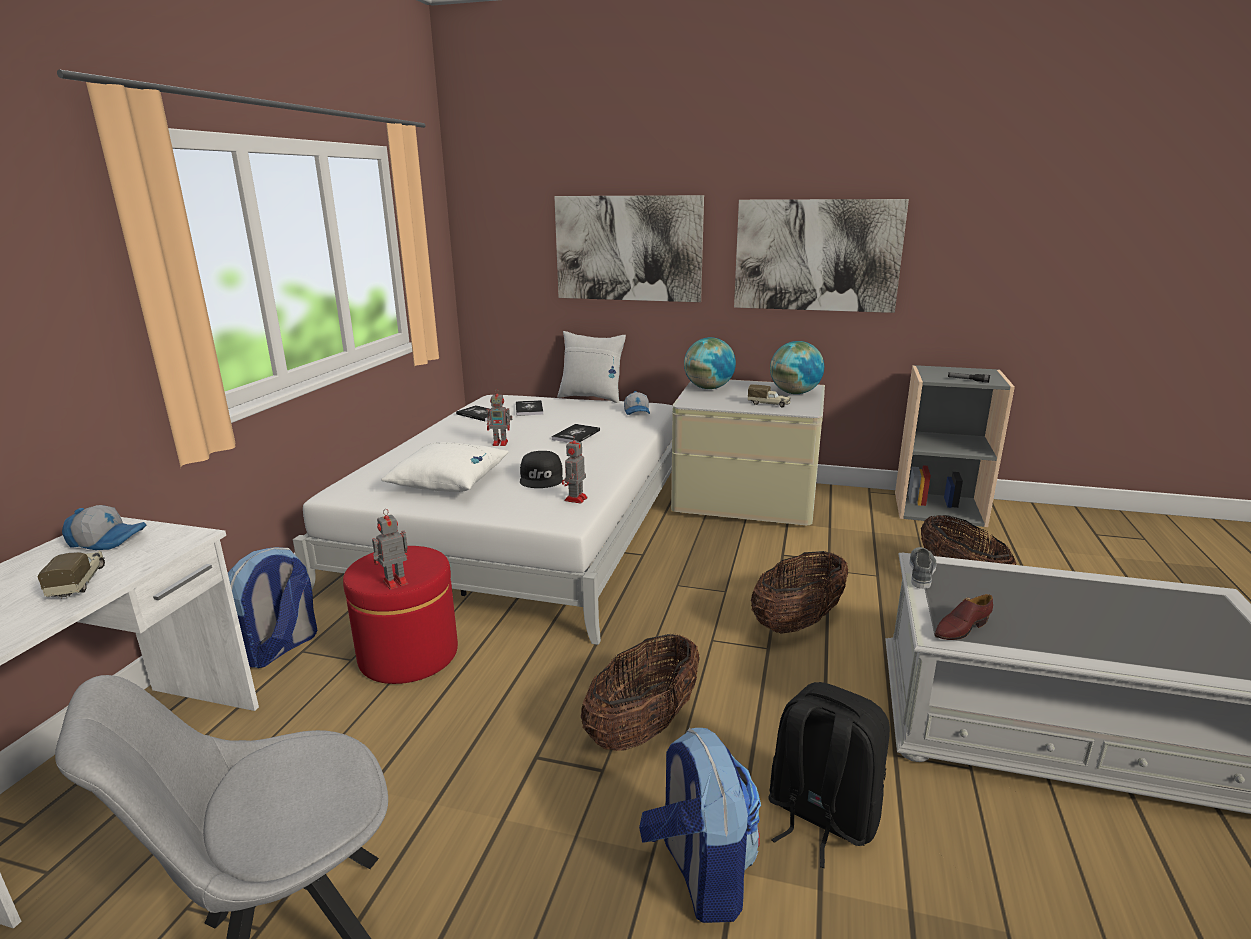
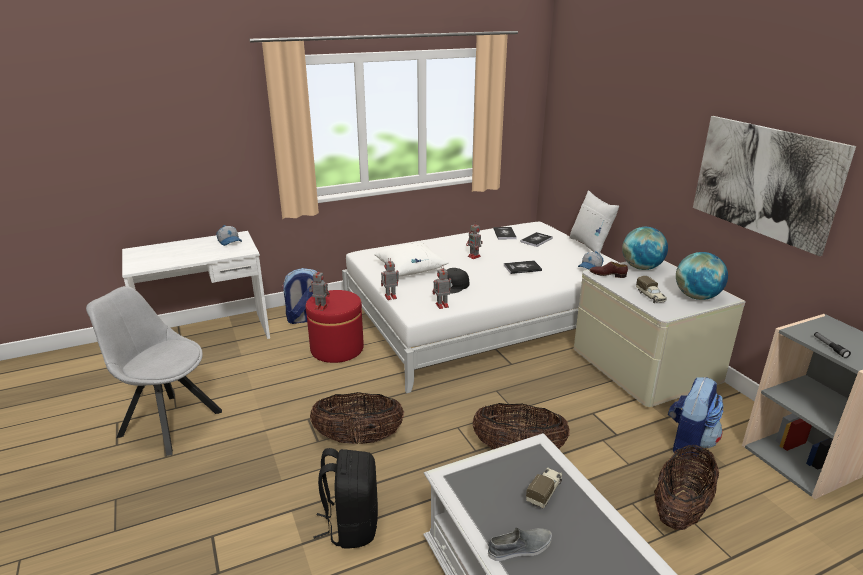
camera: 50 degrees right, 5 degrees up
(79, 582) = (199, 254): toy truck -> toy truck (544, 492)
(493, 519) = (390, 297): none -> toy robot
(628, 248) = (635, 139): picture -> none
(699, 873) = (281, 500): backpack -> backpack (688, 443)
(921, 571) = (524, 448): grey shoe -> grey shoe (520, 548)
(961, 628) = (465, 483): brown shoe -> brown shoe (607, 274)

